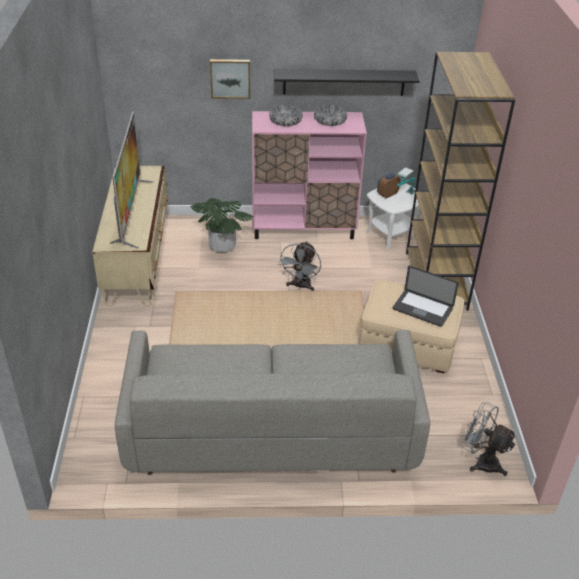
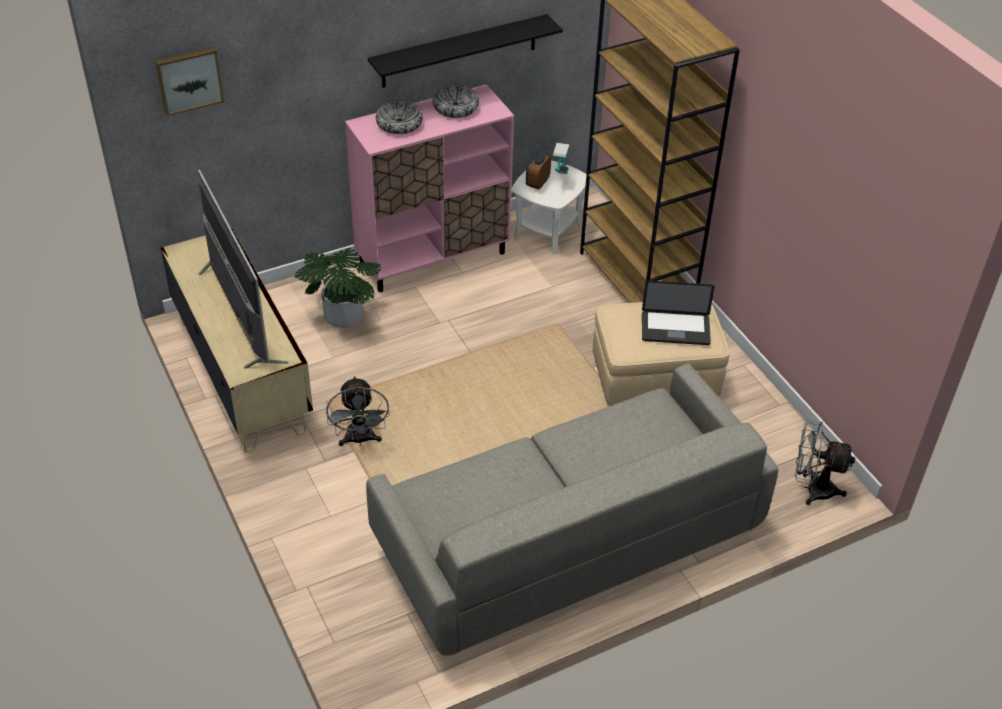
camera: 25 degrees left, 5 degrees up
(230, 78) = (310, 84): picture -> picture (189, 80)
(300, 286) = (480, 341): grey fan -> grey fan (360, 440)

